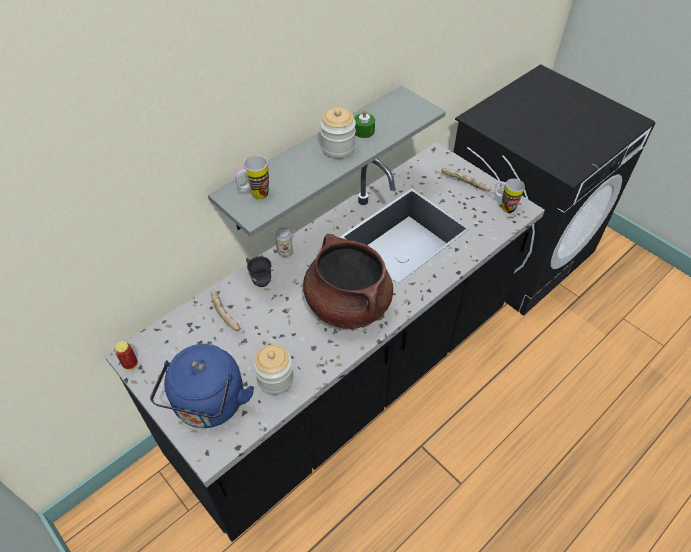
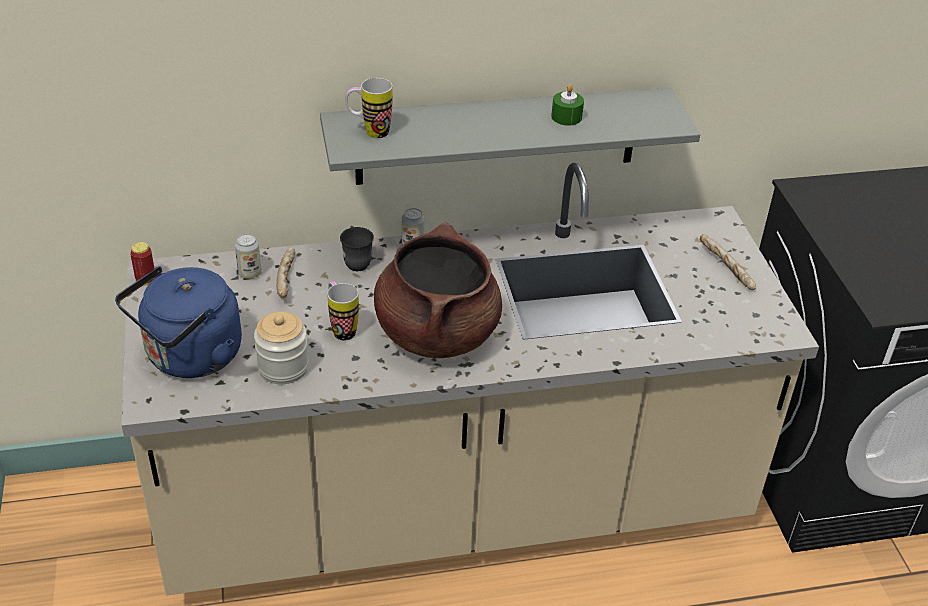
camera: 30 degrees right, 10 degrees down
(197, 322) = (250, 273): none -> can
(338, 148) = (515, 123): jar -> none
(345, 382) = (455, 504): black counter -> beige counter
(503, 207) = (757, 317): mug -> mug (341, 328)

